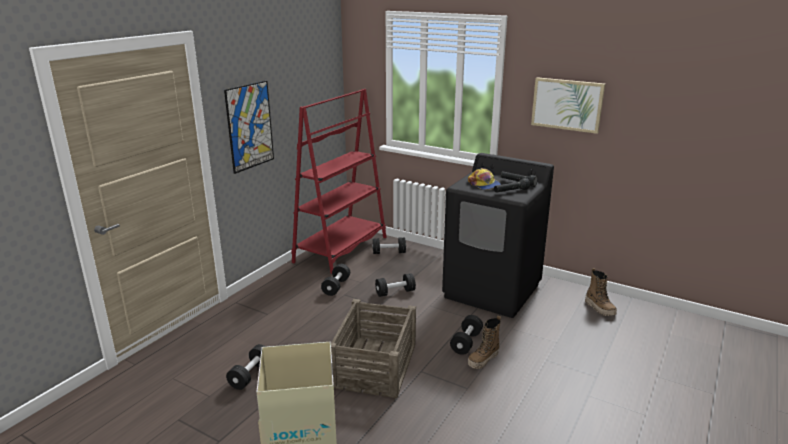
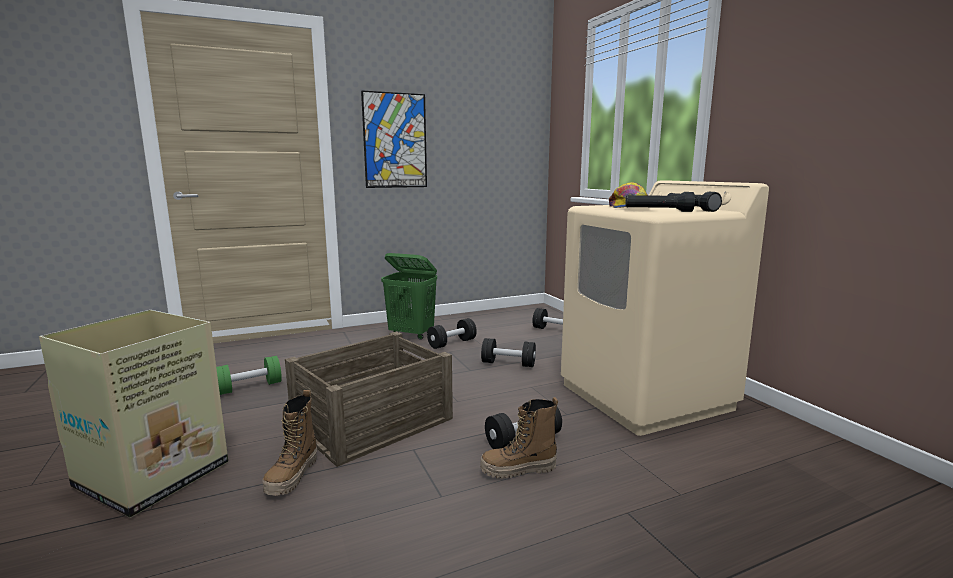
camera: 35 degrees right, 10 degrees down
(250, 375) = (250, 387): black dumbbell -> green dumbbell
(295, 287) = (412, 334): none -> green laundry basket
(341, 249) = (506, 318): red bookcase -> none
(492, 291) = (645, 397): black washing machine -> beige washing machine
(567, 104) = (813, 81): picture -> none
(600, 308) = (837, 476): boot -> boot (293, 476)

